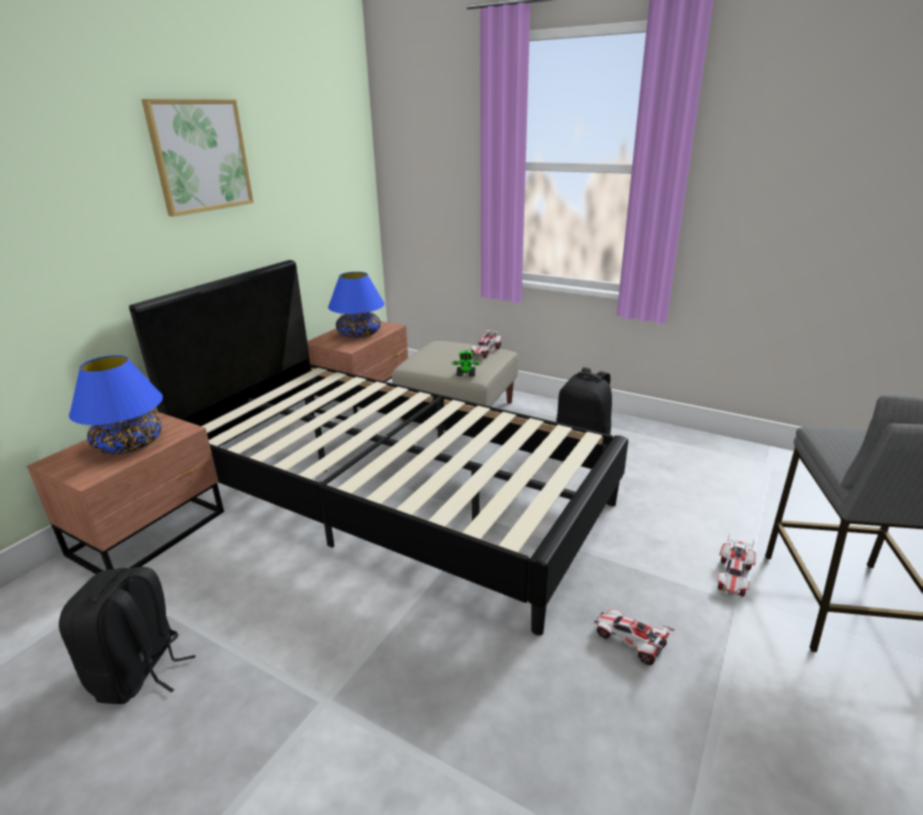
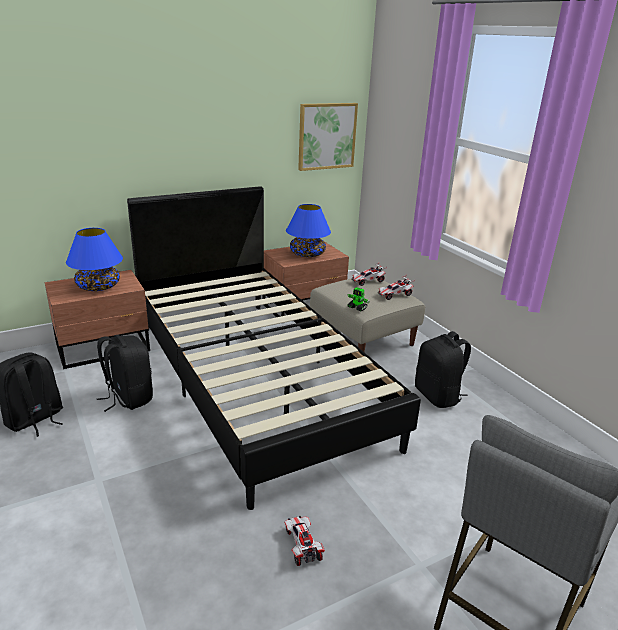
camera: 30 degrees right, 0 degrees up
(200, 156) = (201, 105): picture -> picture (326, 136)
(256, 580) = (128, 398): none -> black backpack
(733, 577) = (436, 548): toy car -> toy car (368, 281)

